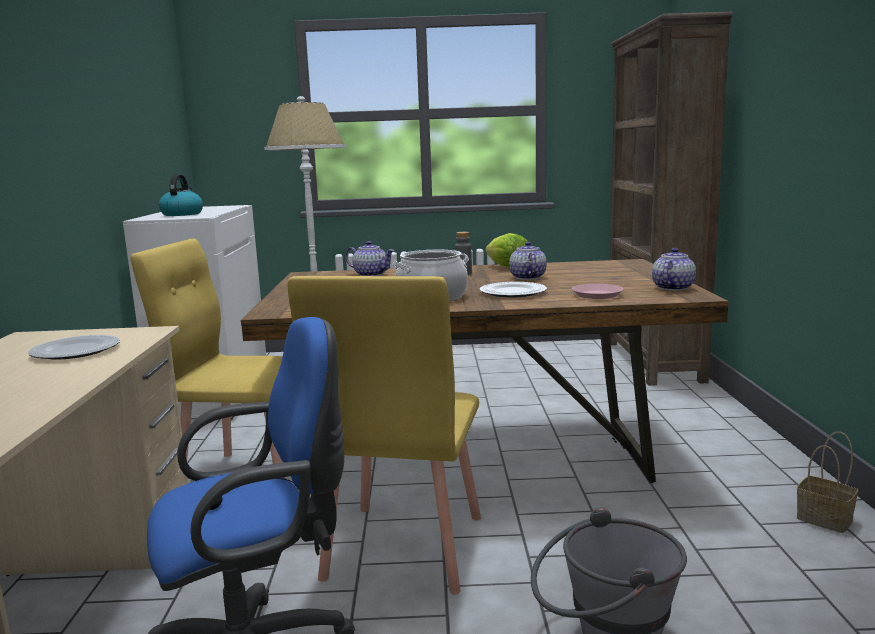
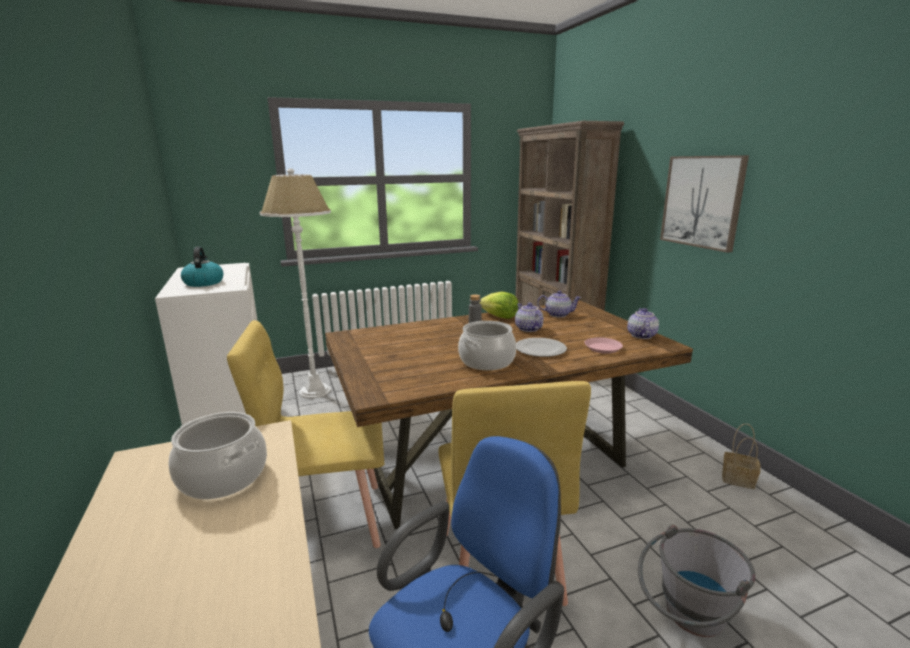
camera: 20 degrees left, 5 degrees up
(77, 351) = (224, 476): plate -> cooking pot
(370, 274) = (401, 332): teapot -> teapot (557, 314)
(811, 108) = (702, 201): none -> picture

